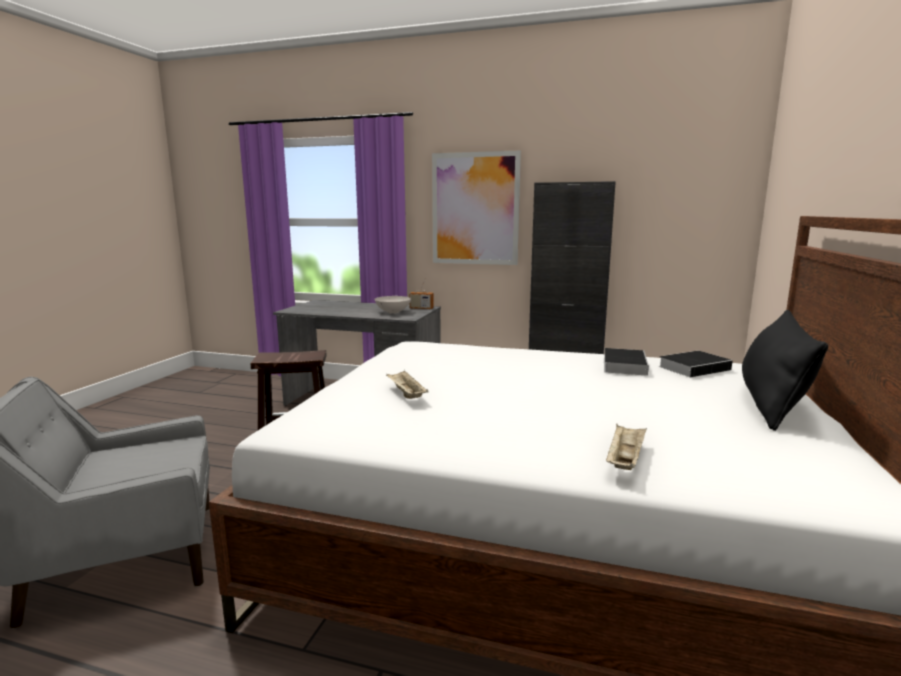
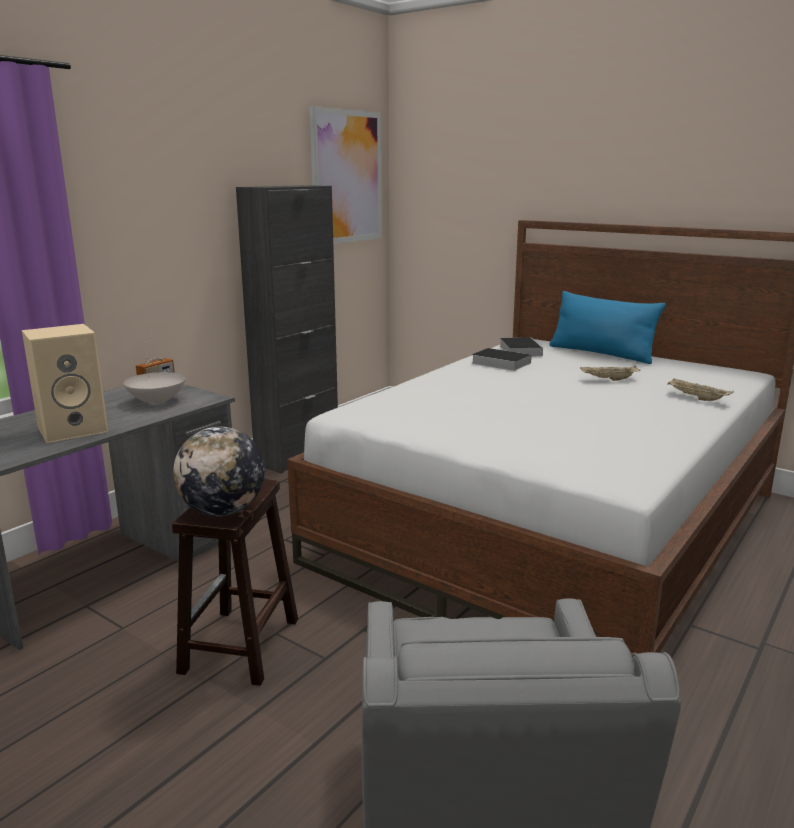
camera: 70 degrees left, 5 degrees up
(273, 357) = (223, 511): none -> globe
(337, 310) = (74, 429): none -> beige speaker
(406, 394) = (544, 432): beige tray -> beige tray (608, 380)
(475, 209) = (160, 224): picture -> picture (346, 177)
(772, 402) = (601, 353): black pillow -> blue pillow

